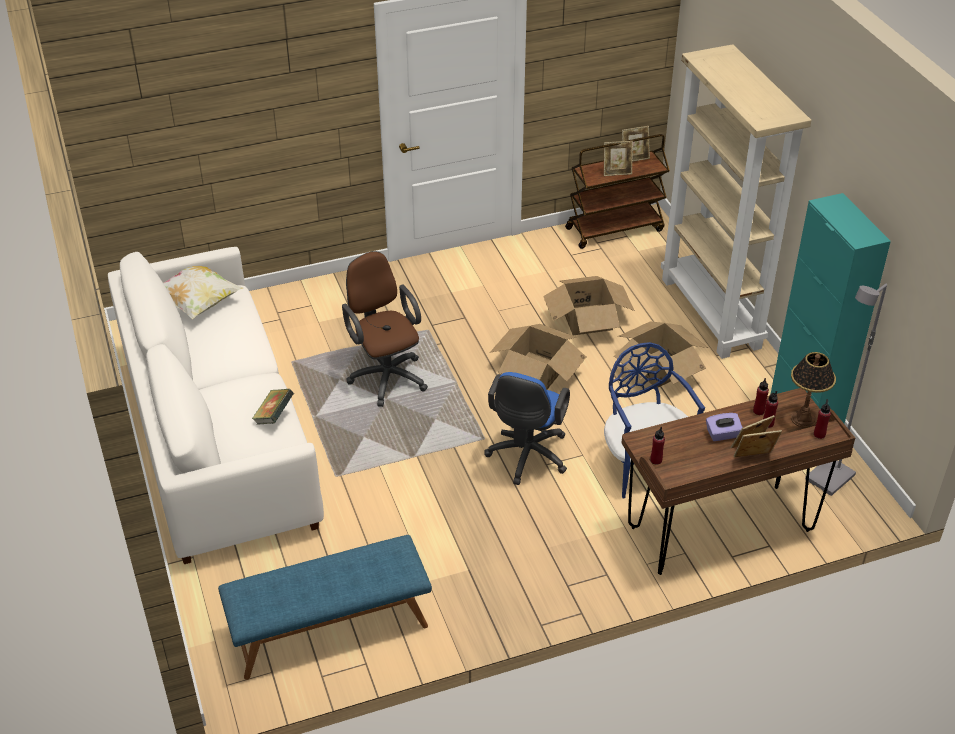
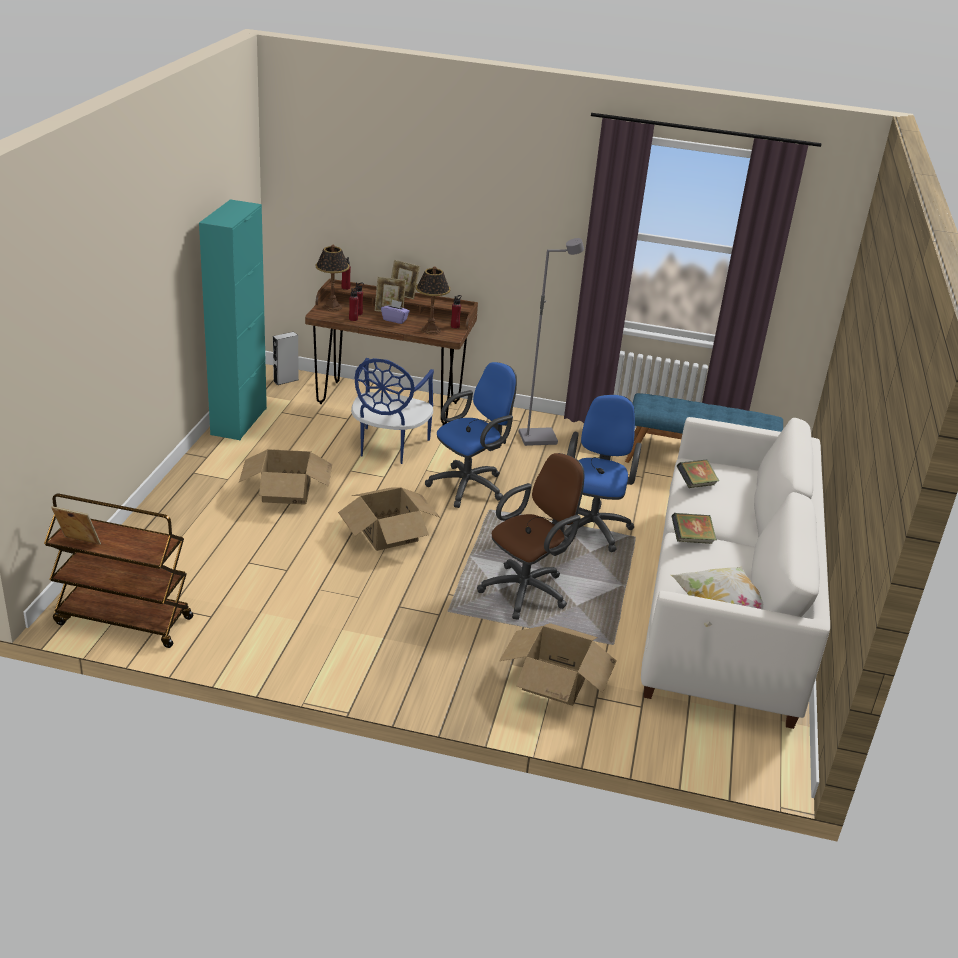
camera: 150 degrees left, 10 degrees down
(248, 353) = (691, 539): none -> book
(381, 469) = (593, 526): none -> blue office chair
(386, 375) = (528, 590): brown office chair -> brown office chair turned 135 degrees counterclockwise
(587, 319) = (288, 551): cardboard box -> cardboard box (555, 681)
(617, 172) = (125, 538): picture frame -> none
(670, 438) = (430, 330): none -> table lamp
(712, 313) = (176, 506): beige bookcase -> none
(830, 479) = (279, 393): grey floor lamp -> grey floor lamp (538, 438)
(853, 502) = (286, 380): none -> grey speaker

